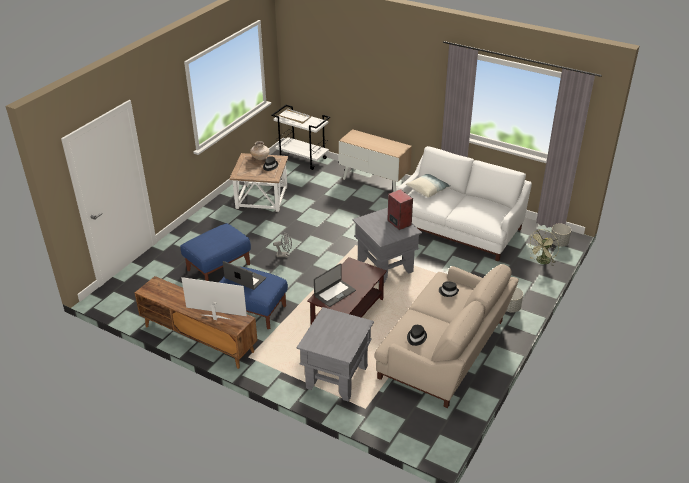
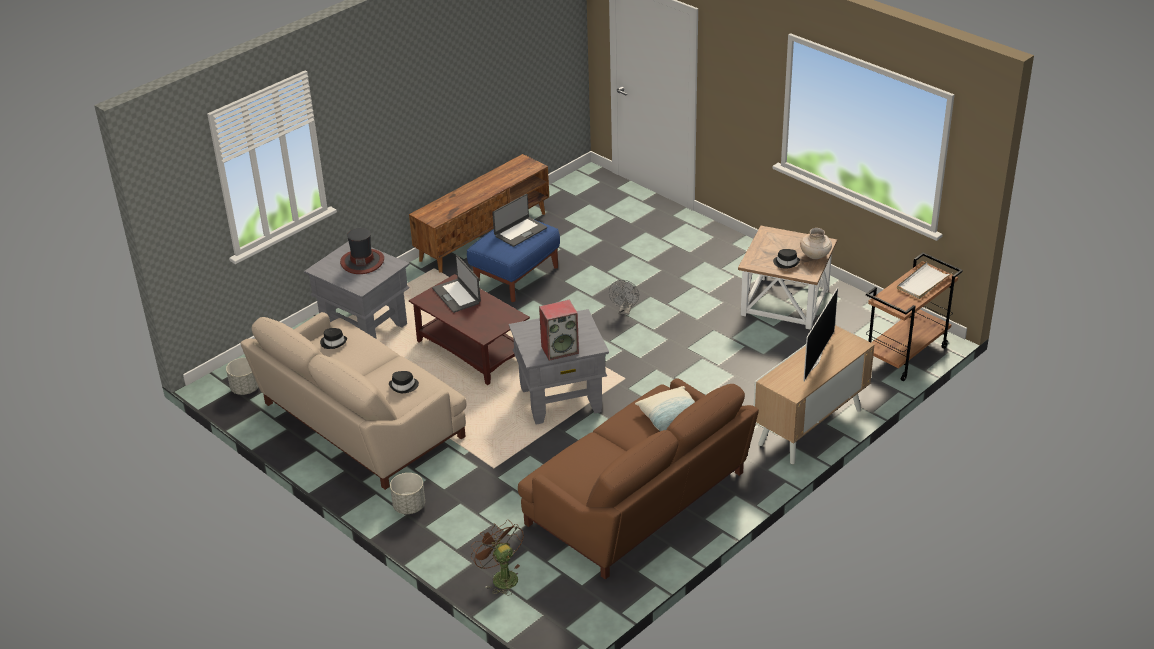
camera: 105 degrees right, 0 degrees up
(215, 317) = (448, 202): television -> television (814, 361)
(219, 267) = (618, 256): blue ottoman -> none
(303, 159) = (905, 355): white cart -> brown cart
(328, 332) = (362, 261): none -> hat
(458, 226) = (640, 501): white sofa -> brown sofa
(542, 262) = (501, 577): green fan -> brown fan
(558, 243) = (544, 617): grey planter -> grey planter (245, 389)

